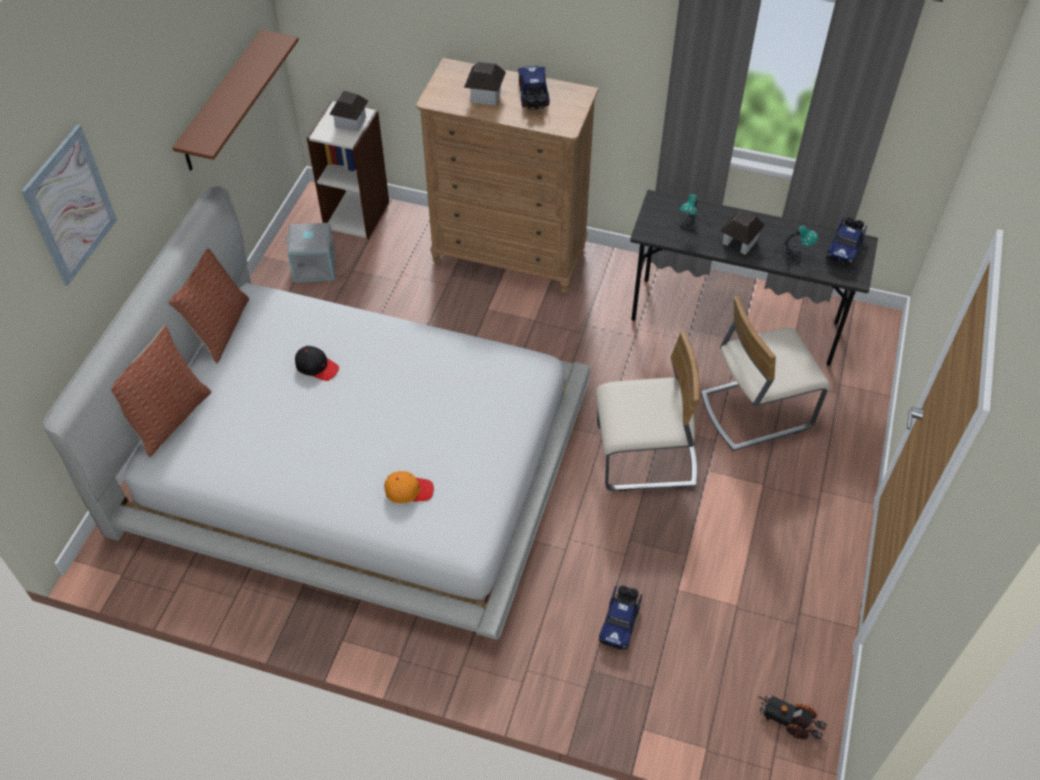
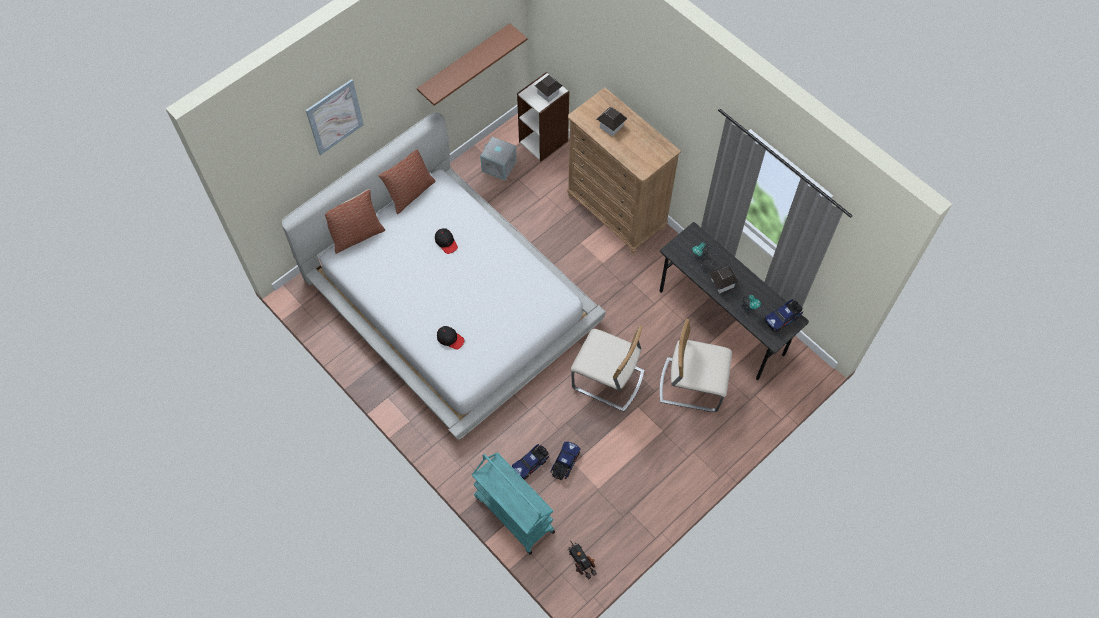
camera: 30 degrees right, 10 degrees up
(408, 490) = (450, 339): orange cap -> black cap
(533, 97) = (638, 140): toy truck -> toy truck (564, 463)
(645, 707) = (513, 513): none -> turquoise cart

